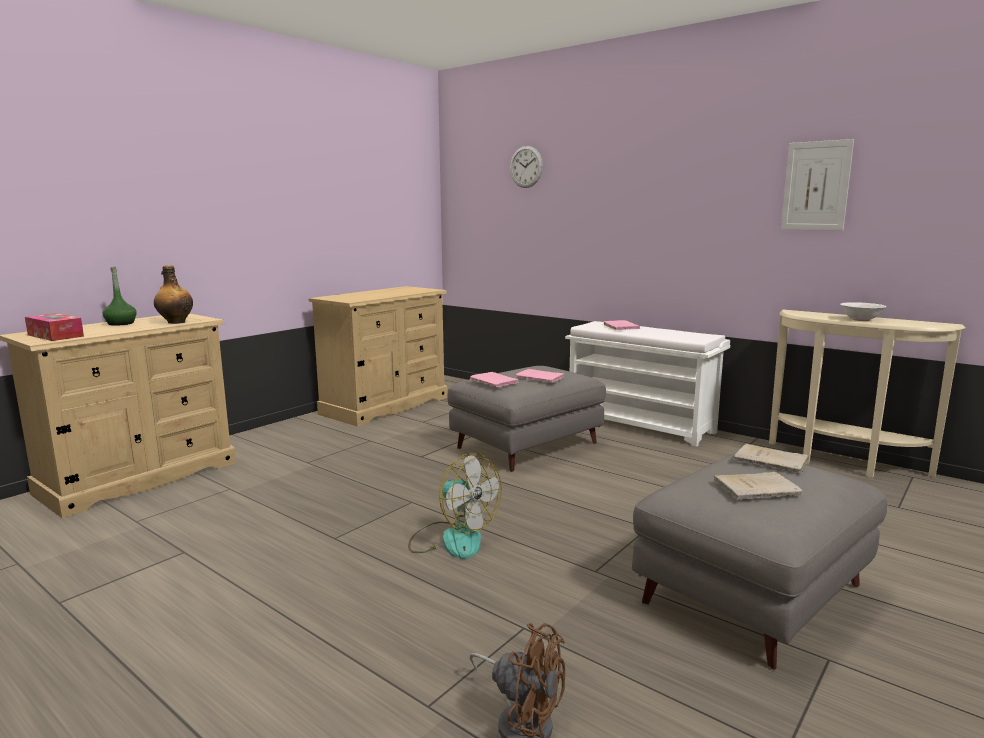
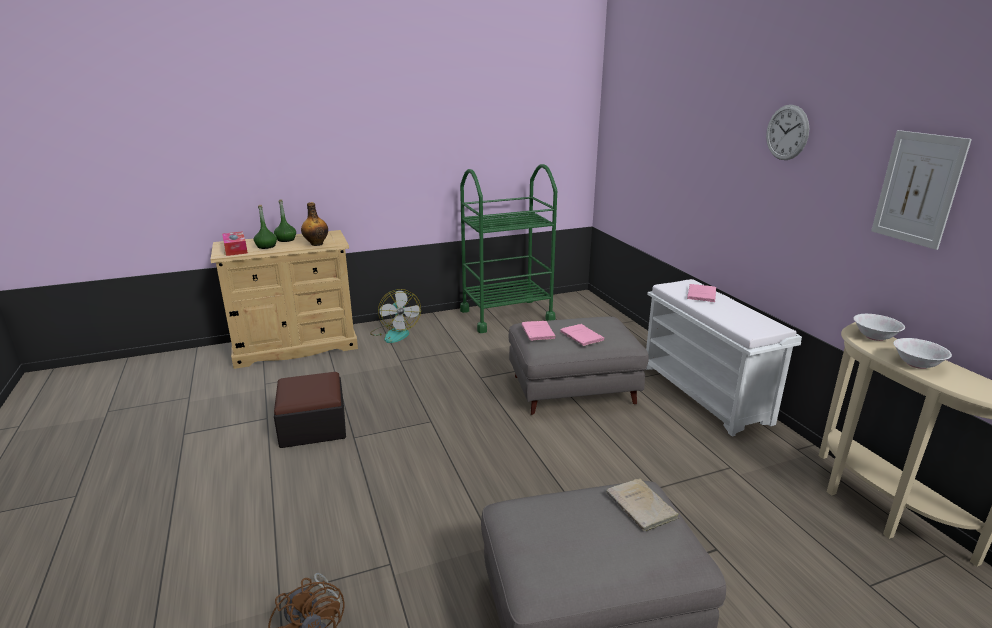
camera: 30 degrees right, 10 degrees up
(102, 330) = (266, 246): none -> green bottle
(265, 542) = (313, 426): none -> ottoman
(385, 405) = (506, 315): beige dresser -> green cart
(452, 539) = (423, 466): fan -> fan (395, 333)
(526, 167) = (660, 109): wall clock -> wall clock (787, 132)
(758, 489) = (580, 534): beige book -> none
(810, 313) = (874, 337): none -> white bowl

